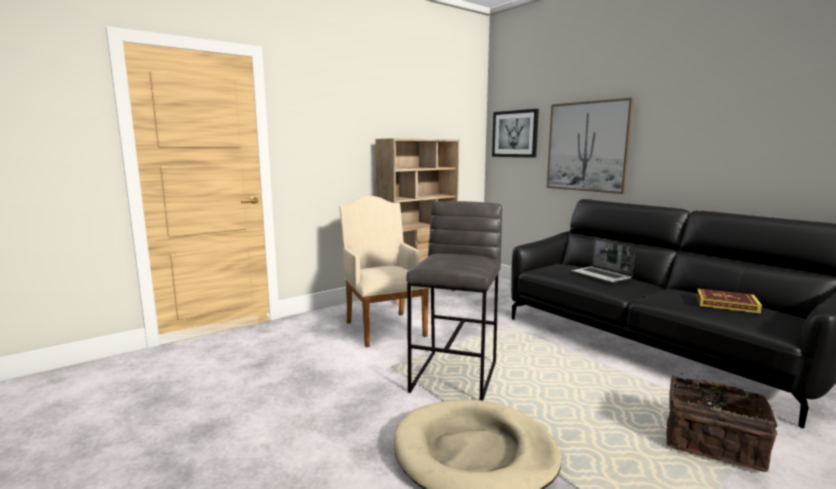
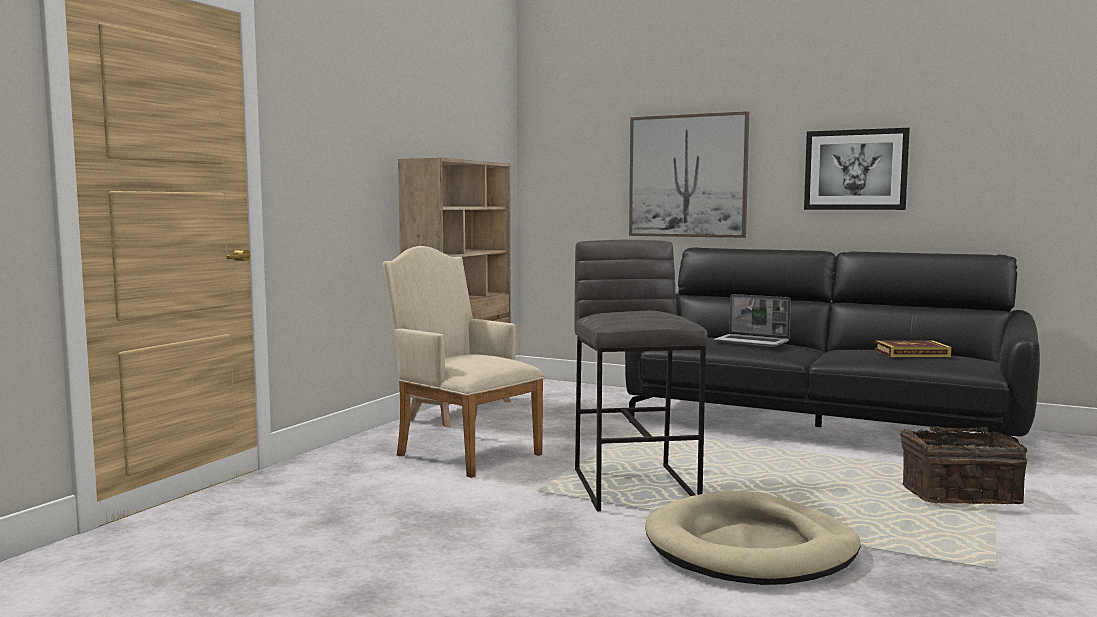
camera: 25 degrees left, 5 degrees down
(515, 134) = (570, 159): picture -> picture (855, 170)

